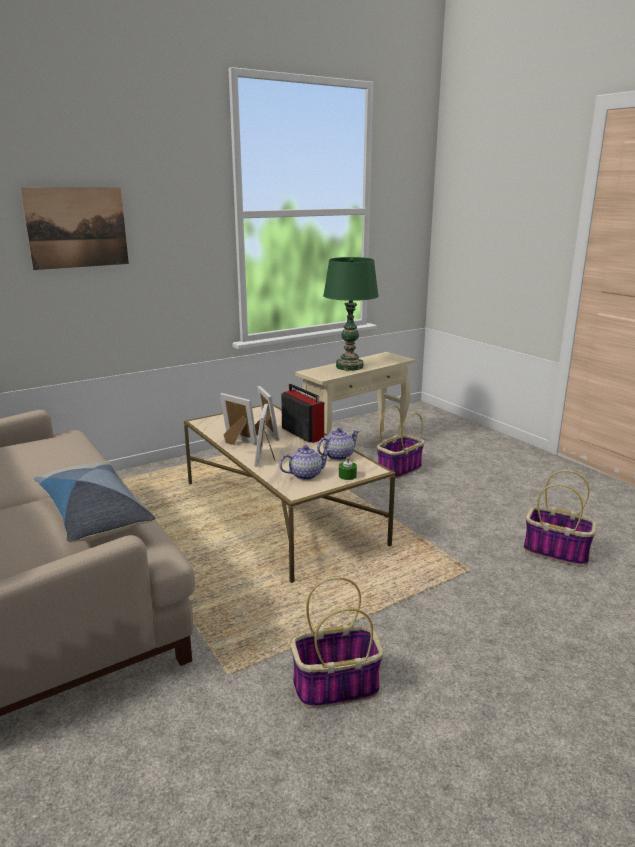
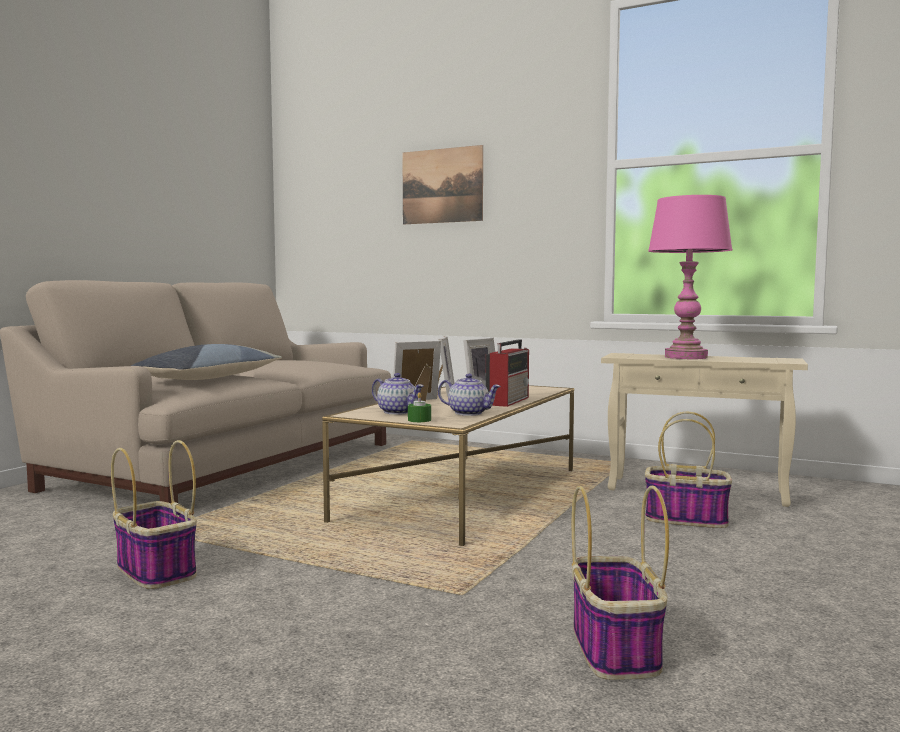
camera: 60 degrees right, 15 degrees down
(349, 366) = (686, 357): green table lamp -> pink table lamp

